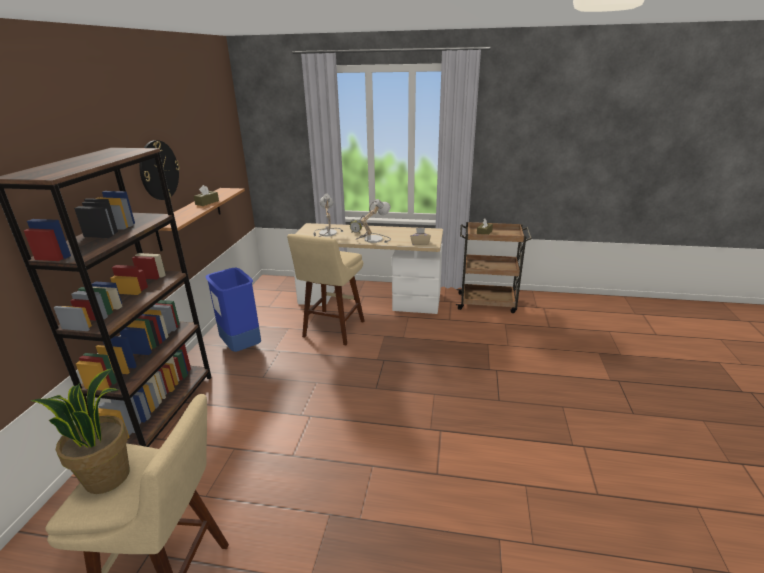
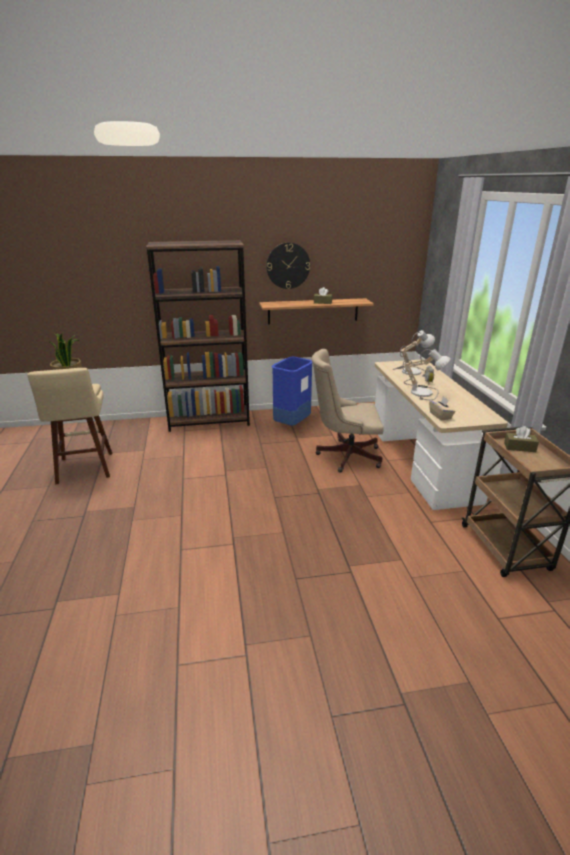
camera: 70 degrees right, 0 degrees up
(332, 331) = (345, 455): beige stool -> beige office chair

